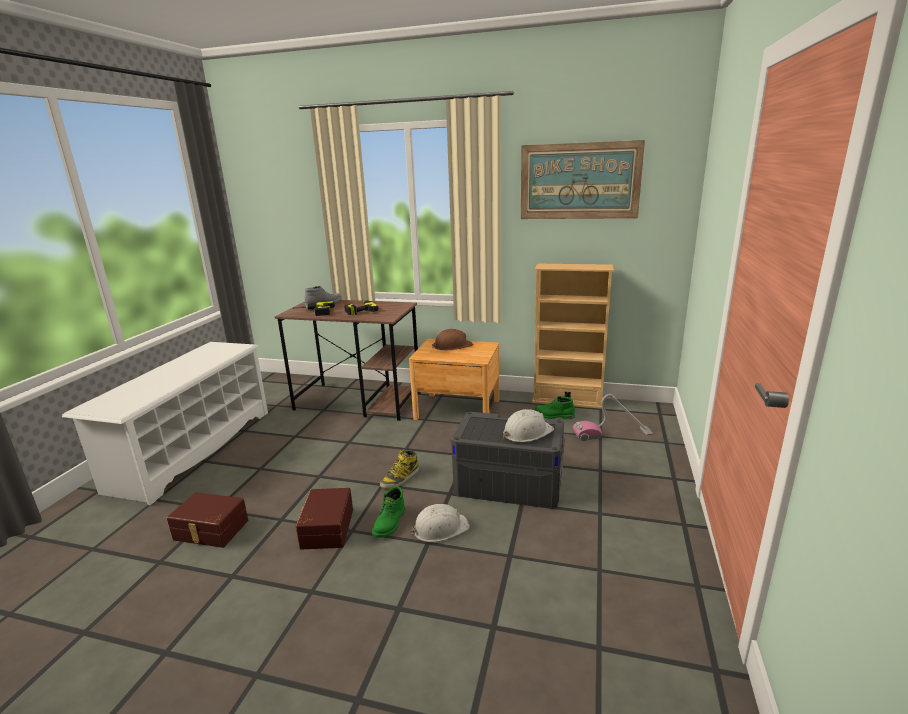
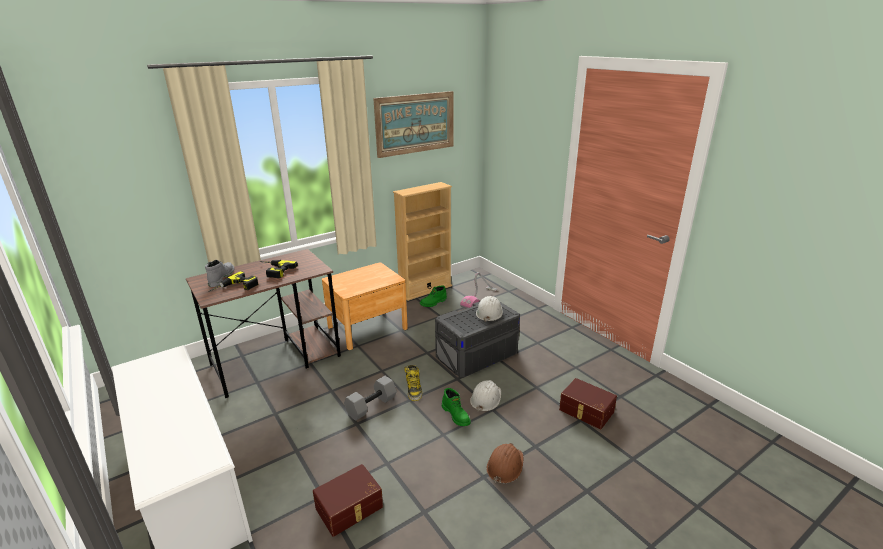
camera: 50 degrees left, 5 degrees up
(326, 528) = (426, 445): brown storage box -> brown storage box (586, 411)
(351, 469) = (371, 405): none -> grey dumbbell
(452, 346) = (354, 276): brown hard hat -> brown hard hat (505, 465)

